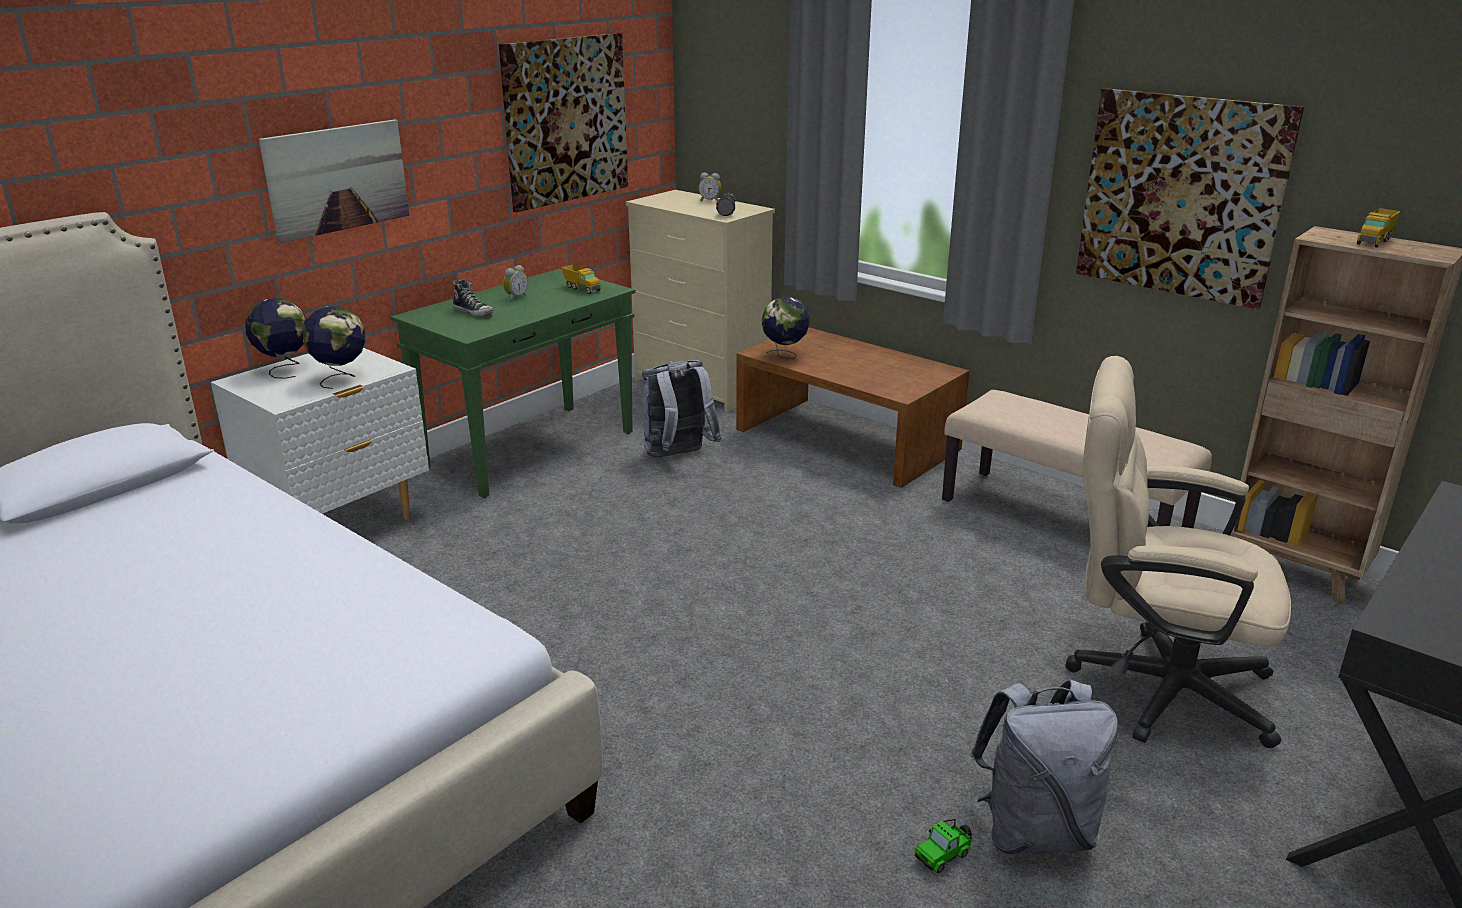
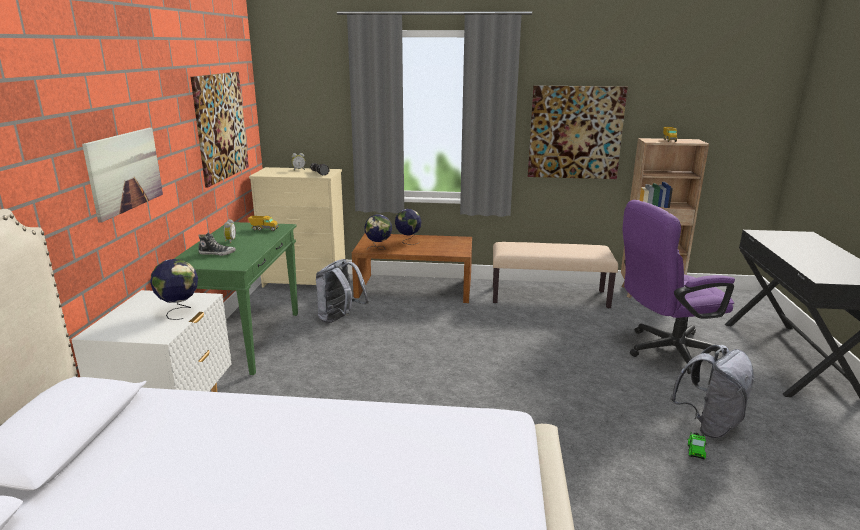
camera: 35 degrees left, 5 degrees down
(285, 369) = (123, 317): globe -> globe (408, 241)
(1151, 685) = (665, 351): beige office chair -> purple office chair

